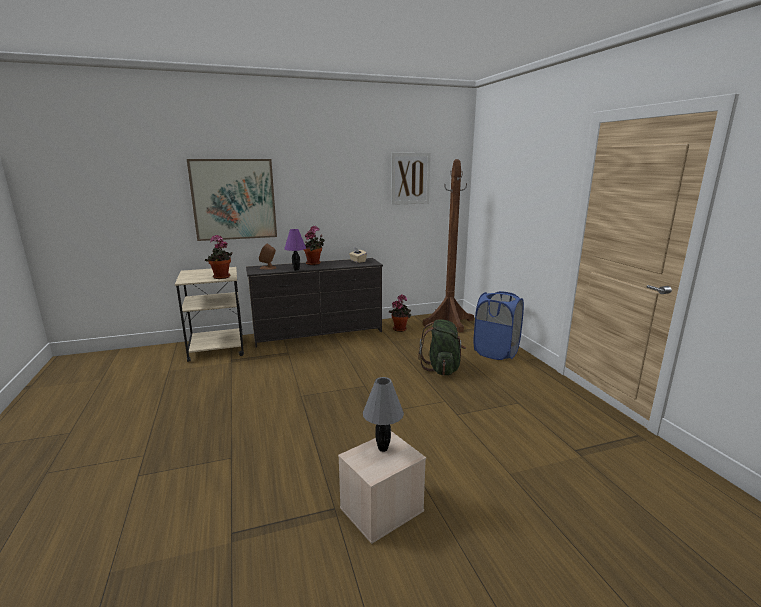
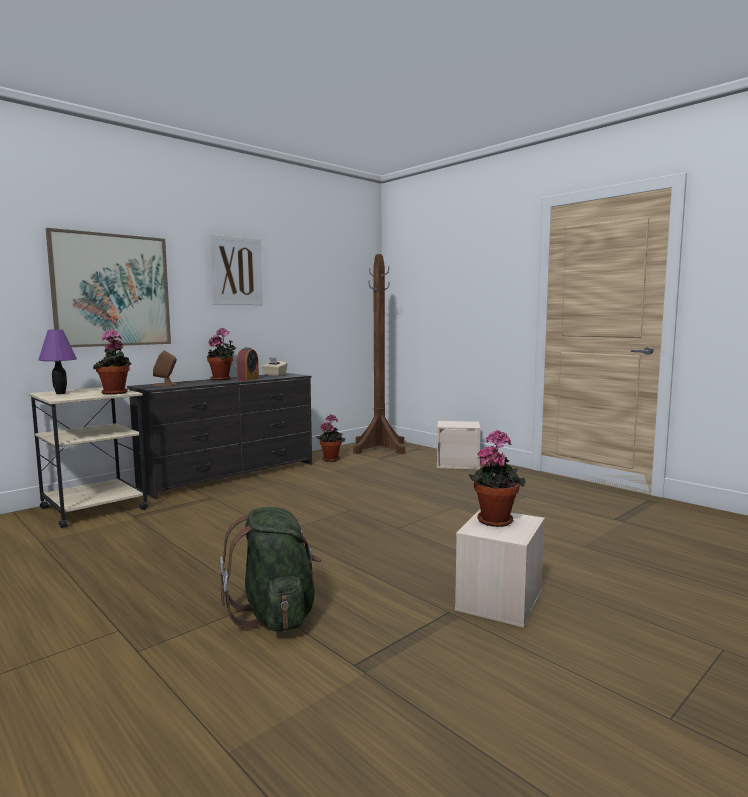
camera: 25 degrees left, 10 degrees down
(296, 270) = (209, 383): purple table lamp -> purple table lamp (60, 393)
(330, 266) = (248, 379): none -> alarm clock
(383, 448) = (495, 519): grey table lamp -> potted plant
(410, 178) = (323, 277): picture -> picture (236, 271)
(442, 368) = (420, 483): green backpack -> green backpack (276, 614)
(496, 352) = (458, 464): blue laundry basket -> beige storage box

